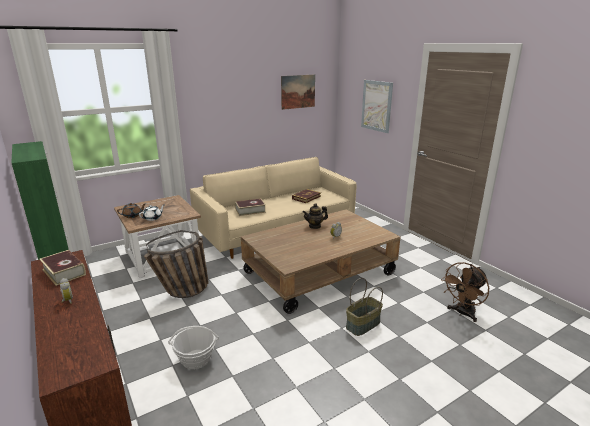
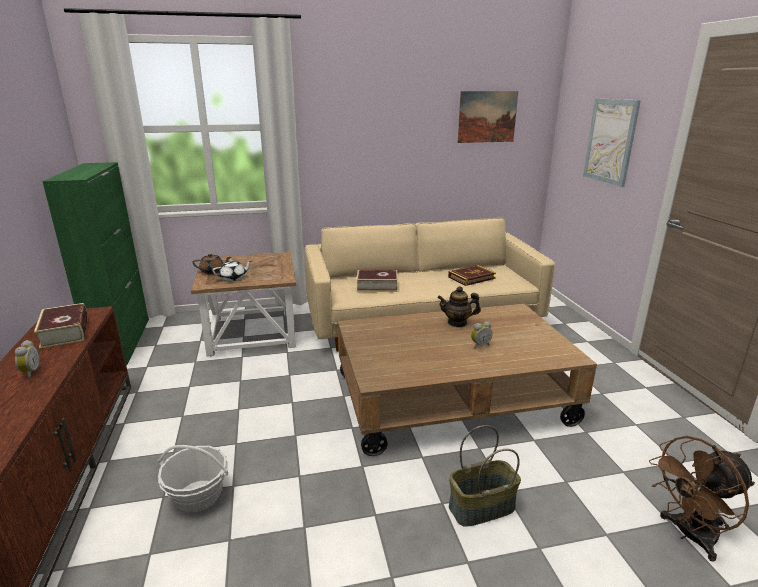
camera: 20 degrees right, 0 degrees up
(183, 293) = (244, 389): basket -> none

